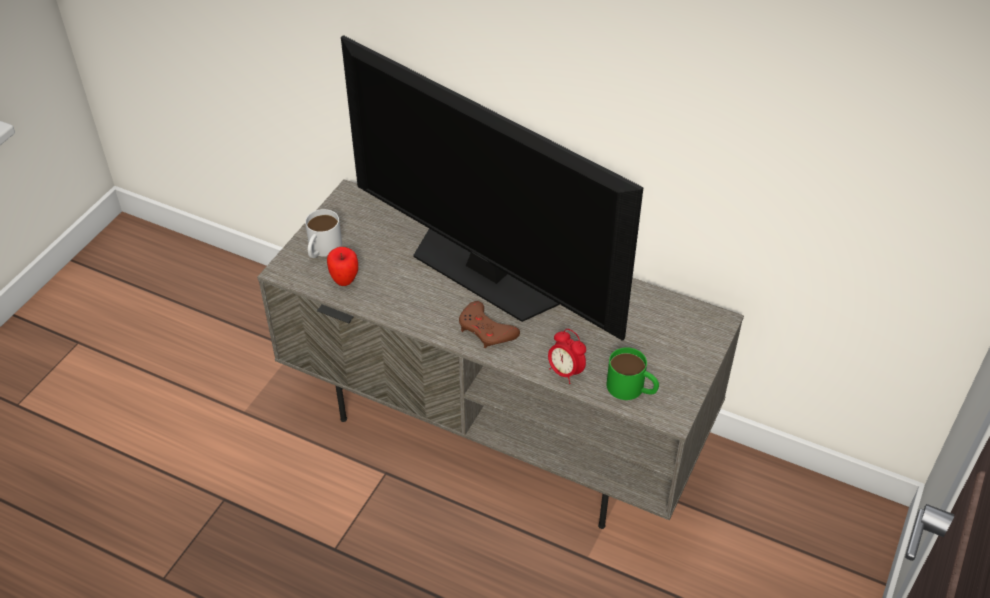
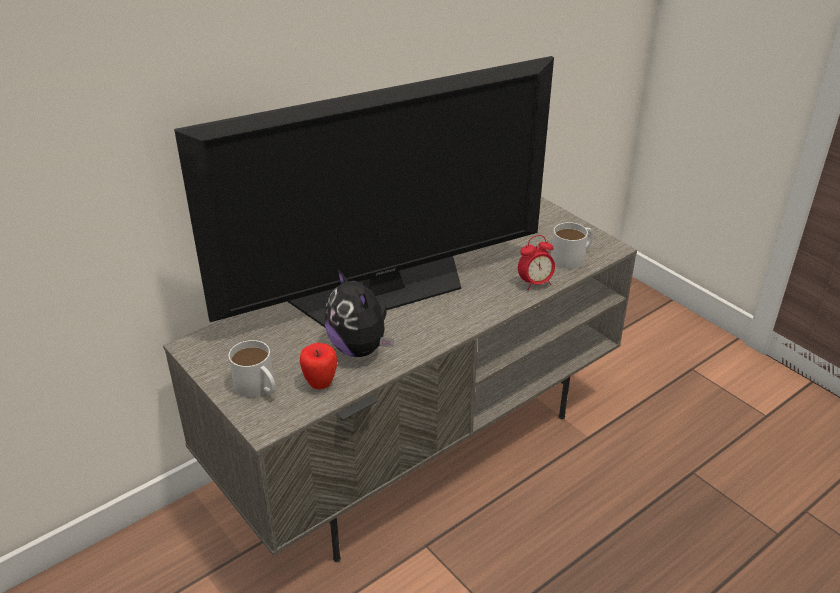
camera: 65 degrees left, 10 degrees down
(399, 287) = (360, 348): none -> plush toy
(486, 330) = (457, 311): brown game controller -> none
(632, 389) = (572, 257): green mug -> white mug

